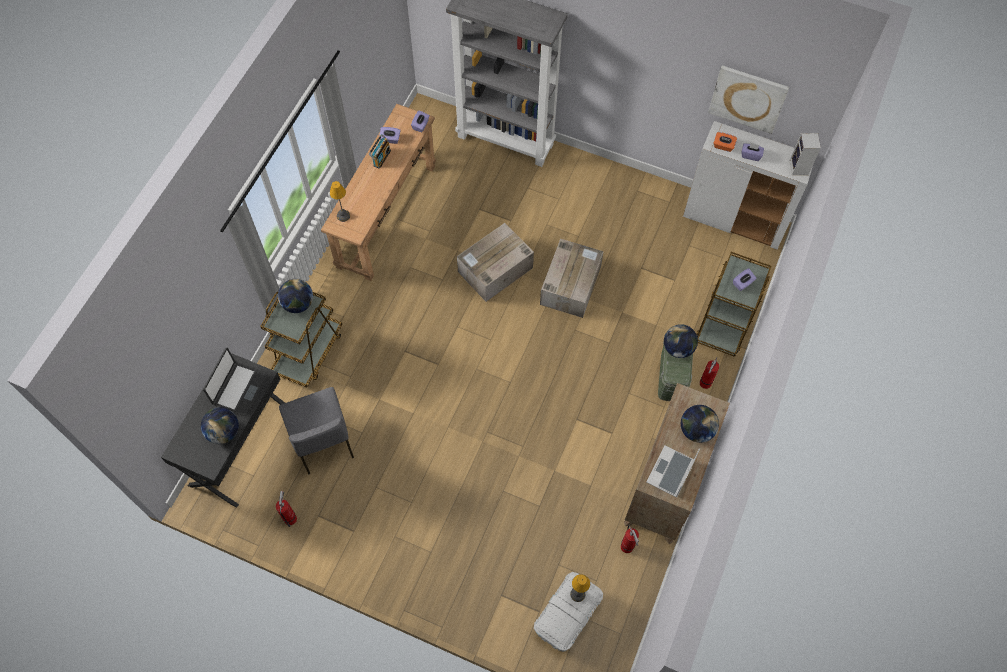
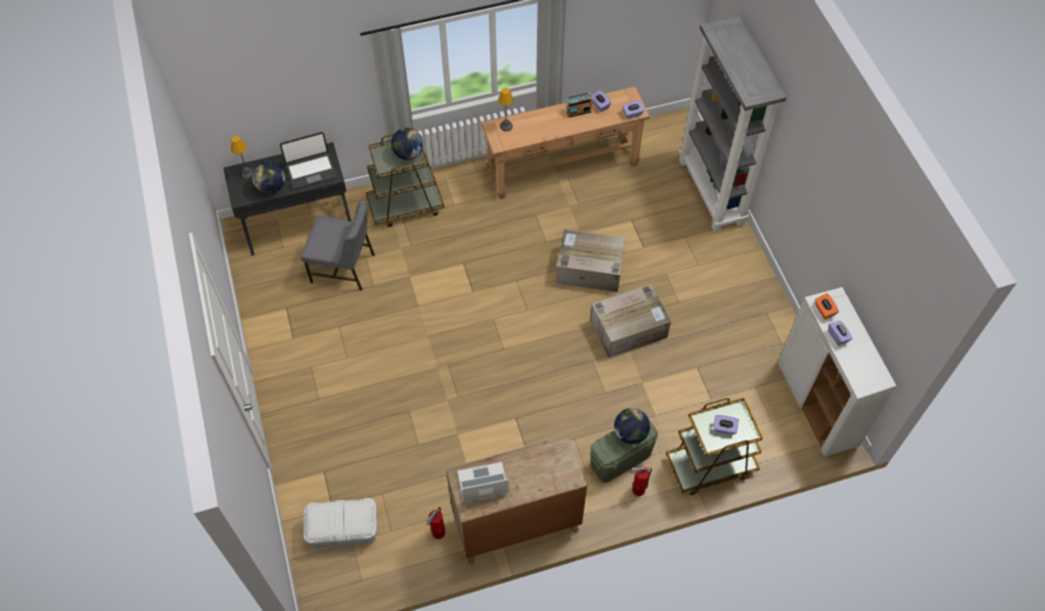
camera: 50 degrees right, 5 degrees down
(290, 517) = (271, 292): fire extinguisher -> none
(323, 442) = (344, 268): grey chair -> grey chair turned 105 degrees counterclockwise
(578, 594) = (357, 515): table lamp -> table lamp (248, 174)
(696, 430) = (537, 477): globe -> none
(748, 98) = (871, 282): picture -> none
(799, 168) = (867, 382): speaker -> none

